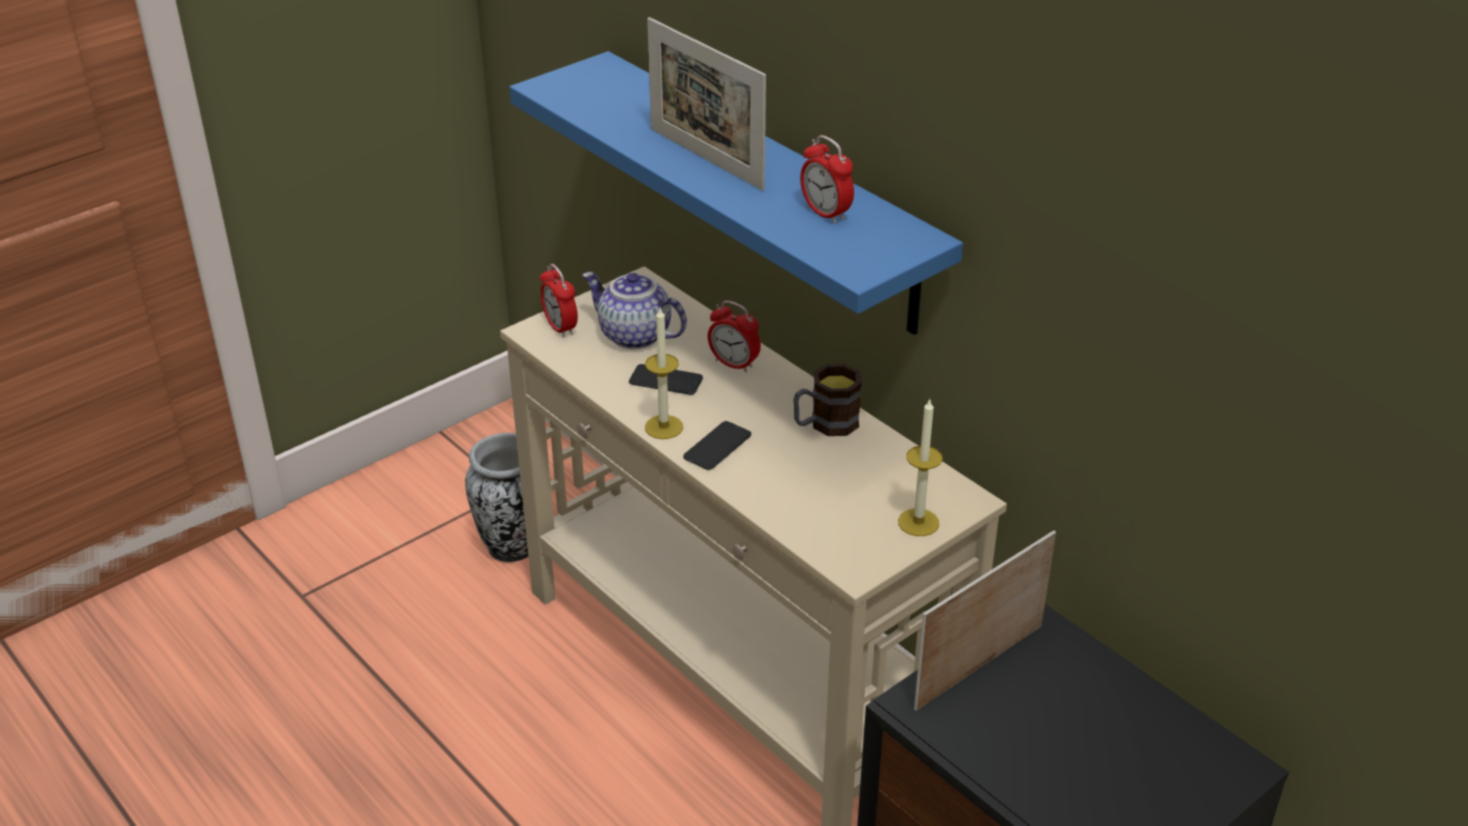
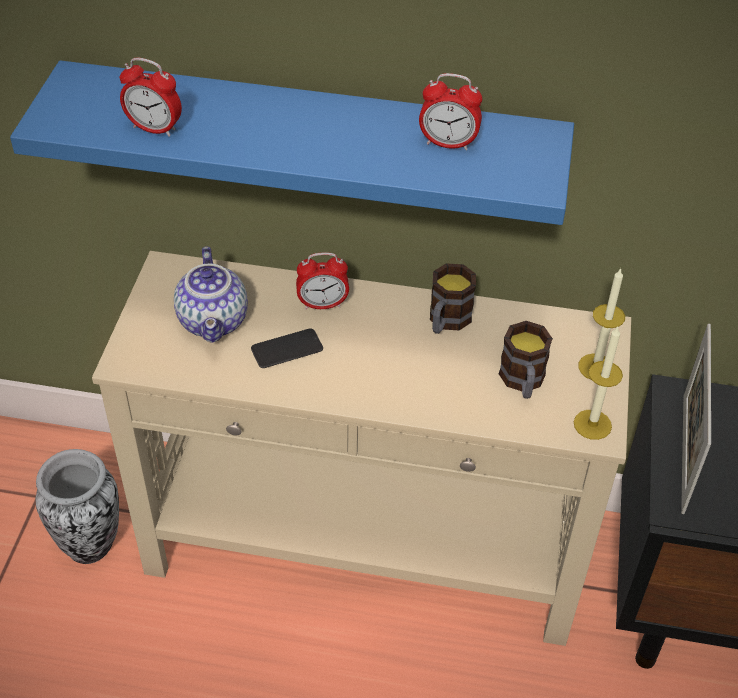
camera: 40 degrees left, 10 degrees up
(560, 327) = (144, 346): alarm clock -> alarm clock (154, 129)
(633, 336) = (215, 321): teapot -> teapot turned 90 degrees counterclockwise
(664, 427) = (332, 393): candle -> candle (592, 424)
(706, 159) = (288, 135): picture frame -> none
(717, 447) = (391, 386): phone -> none
(835, 499) = (523, 382): none -> mug

